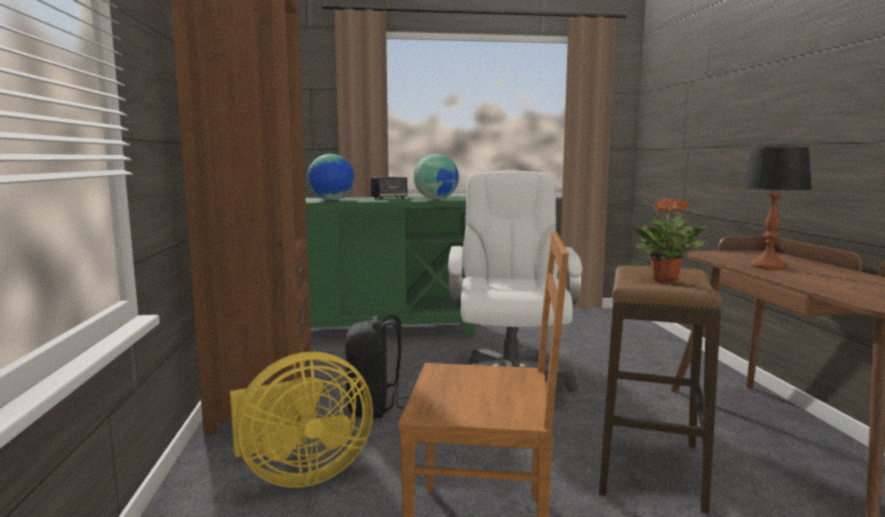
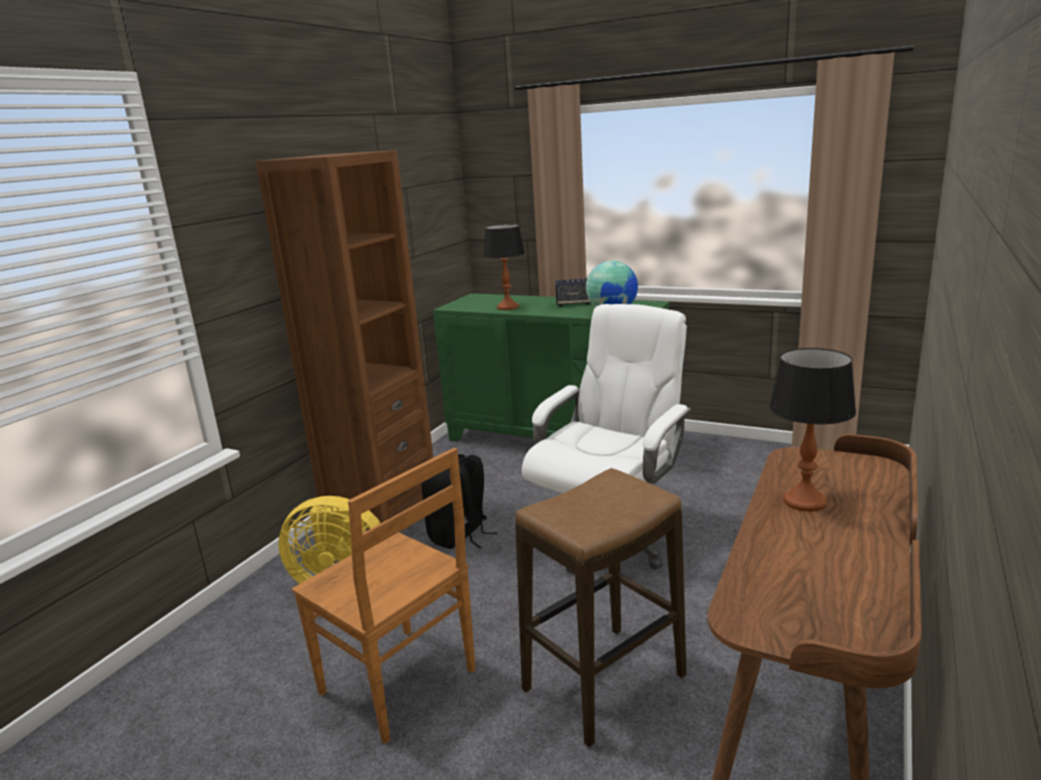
camera: 35 degrees right, 10 degrees up
(332, 200) = (508, 307): globe -> table lamp
(665, 280) = (596, 506): potted plant -> none

